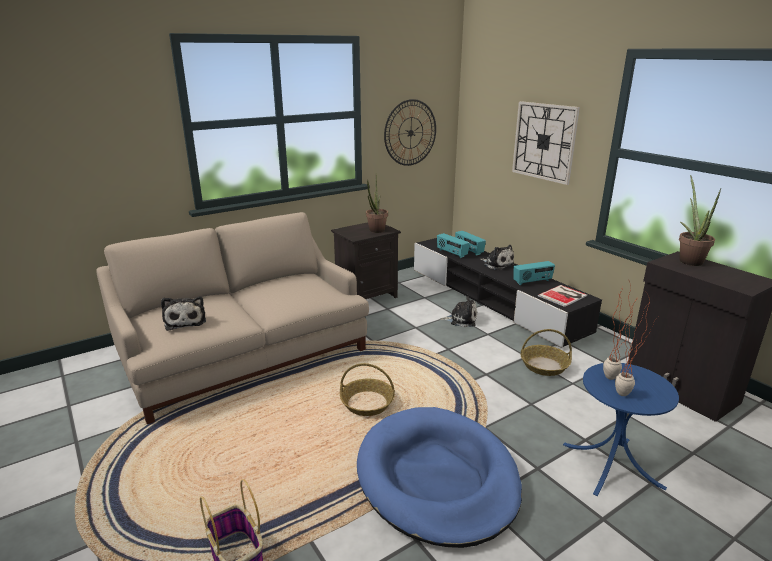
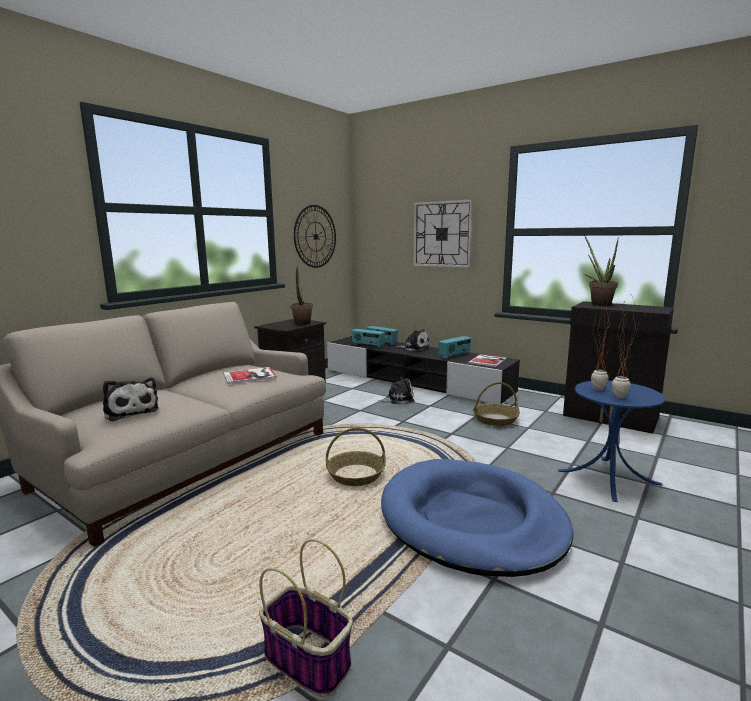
camera: 20 degrees left, 10 degrees down
(298, 292) = (251, 376): none -> book

